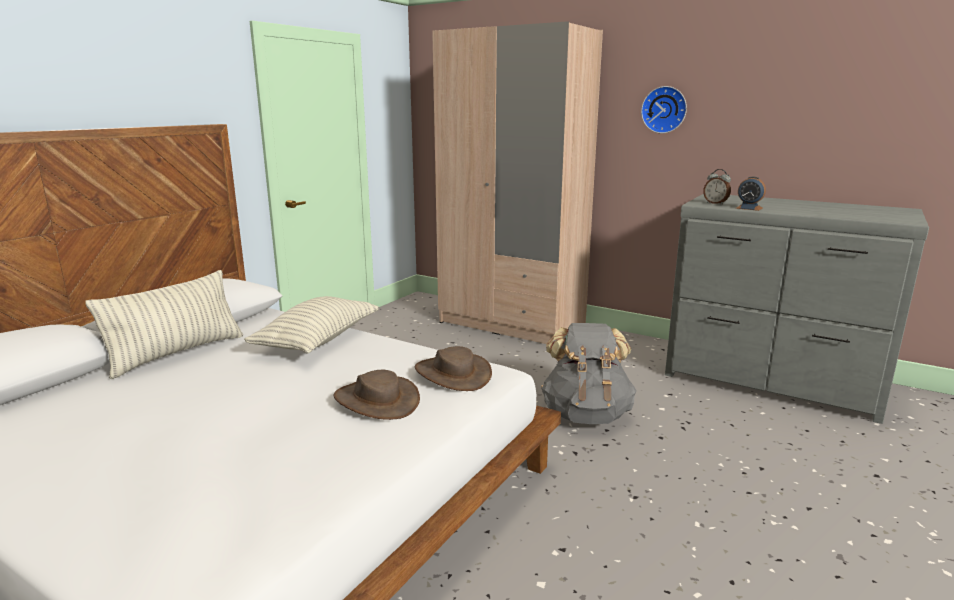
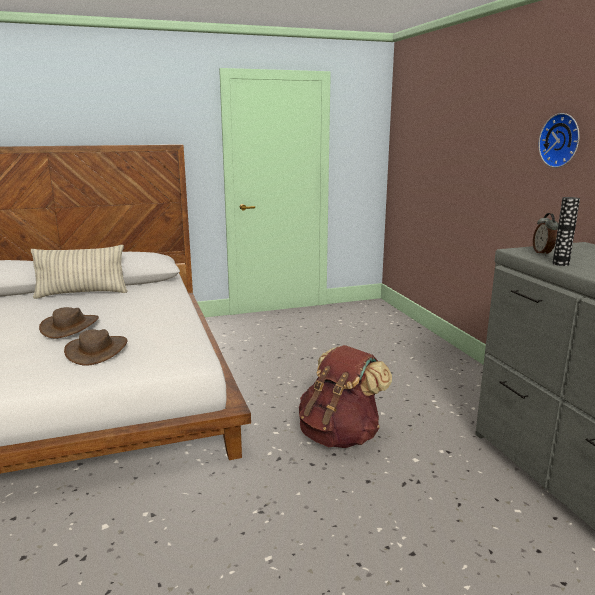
camera: 40 degrees right, 0 degrees up
(318, 341) = (153, 306): pillow -> none
(453, 374) = (167, 350): brown hat -> brown hat (70, 326)
(512, 324) = (411, 344): beige wardrobe -> none
(586, 414) = (340, 435): grey backpack -> brown backpack
(749, 208) = (560, 264): alarm clock -> vase

